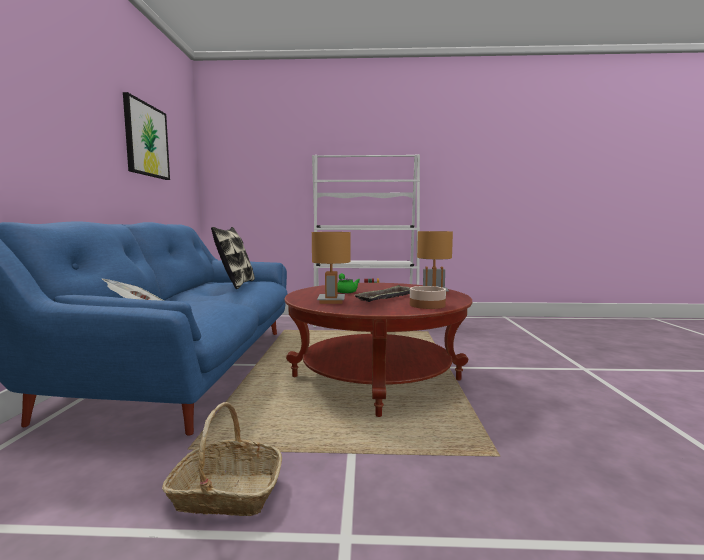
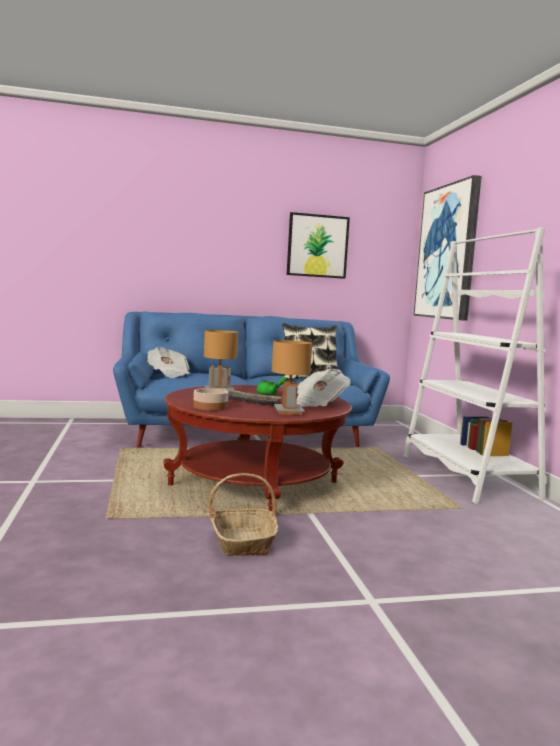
camera: 75 degrees right, 0 degrees up
(226, 493) = (76, 459): basket -> basket (243, 541)
(257, 162) = (447, 252): none -> picture
(393, 286) = (318, 404): none -> newspaper

